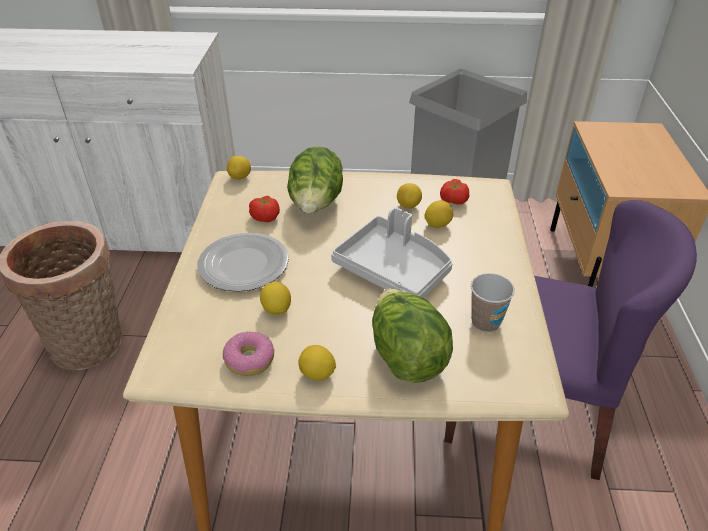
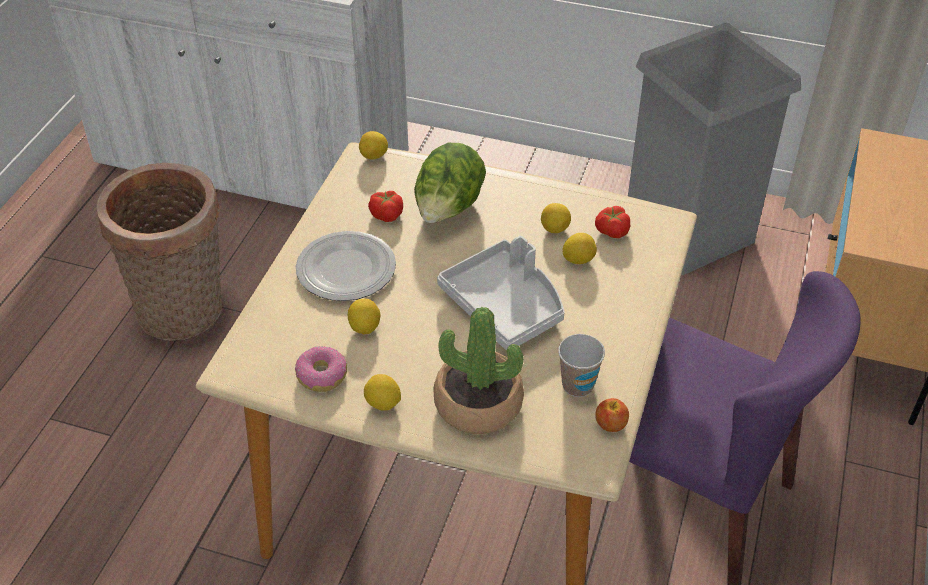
camera: 15 degrees right, 5 degrees up
(406, 356) = (478, 404): lettuce -> potted plant
(530, 350) = (610, 425): none -> apple

